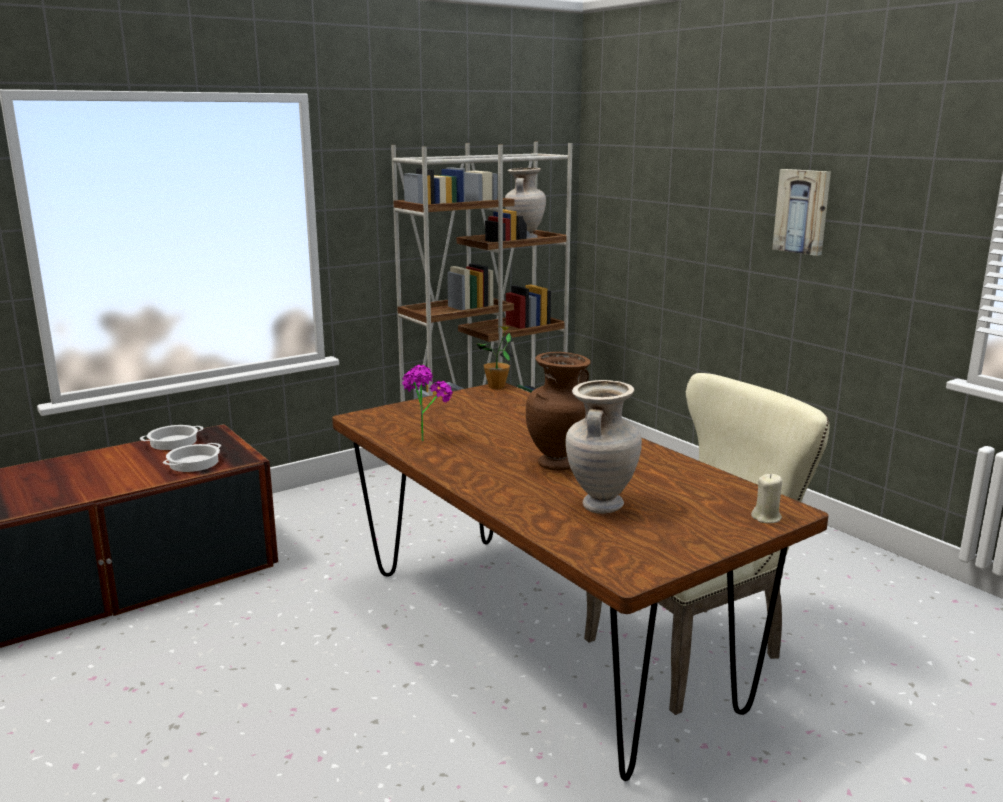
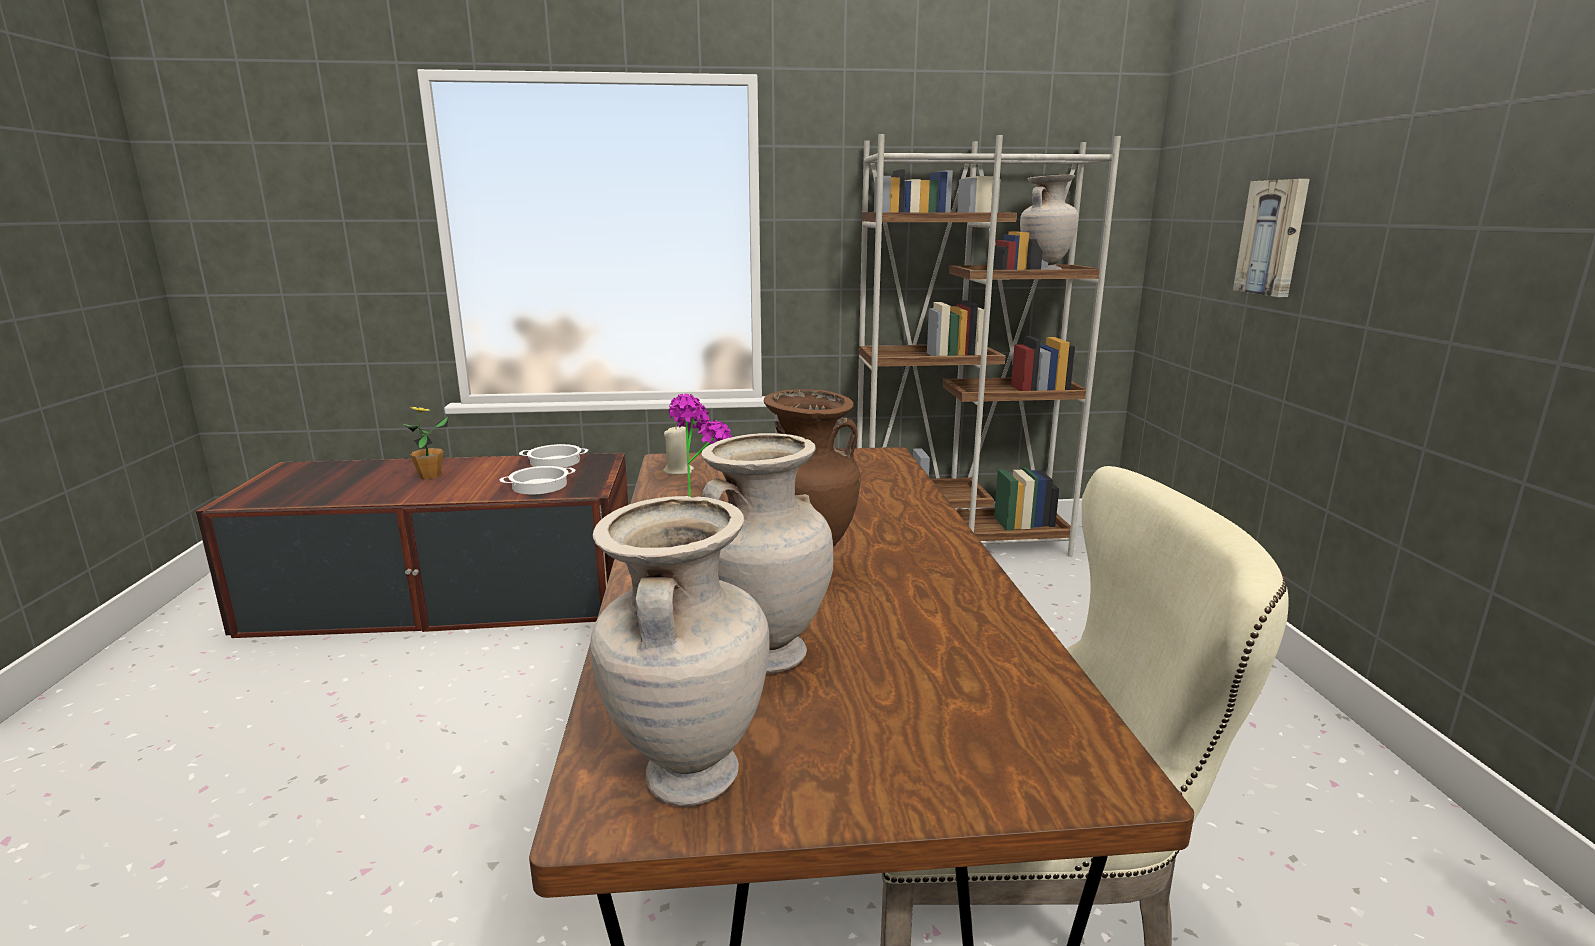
camera: 30 degrees right, 0 degrees up
(496, 386) = (886, 452): potted plant -> potted plant (430, 476)
(641, 556) = (687, 778): none -> beige vase
(766, 518) = (1035, 778): beige candle -> beige candle (678, 471)
(803, 211) = (1476, 215): picture -> picture (1273, 237)

